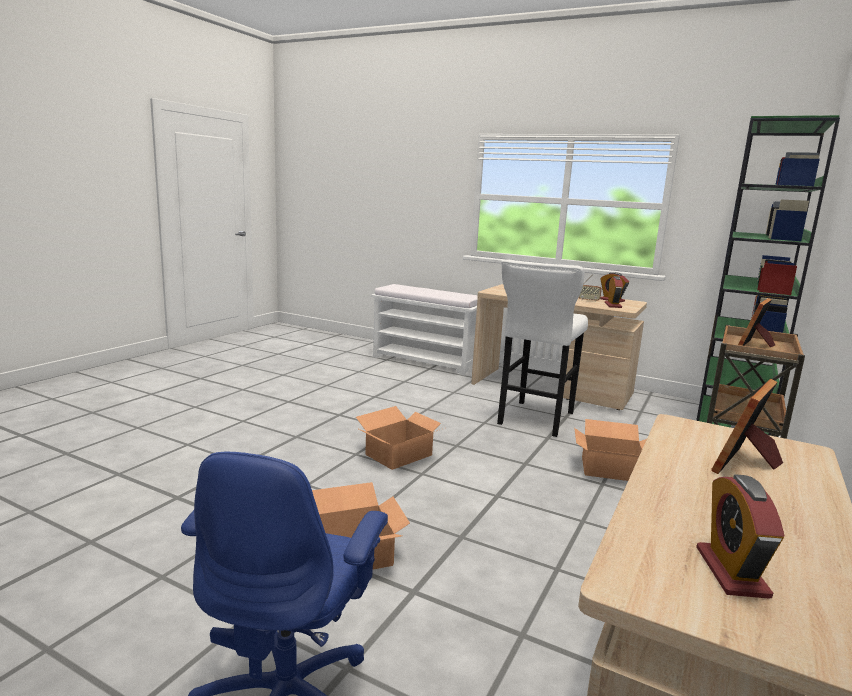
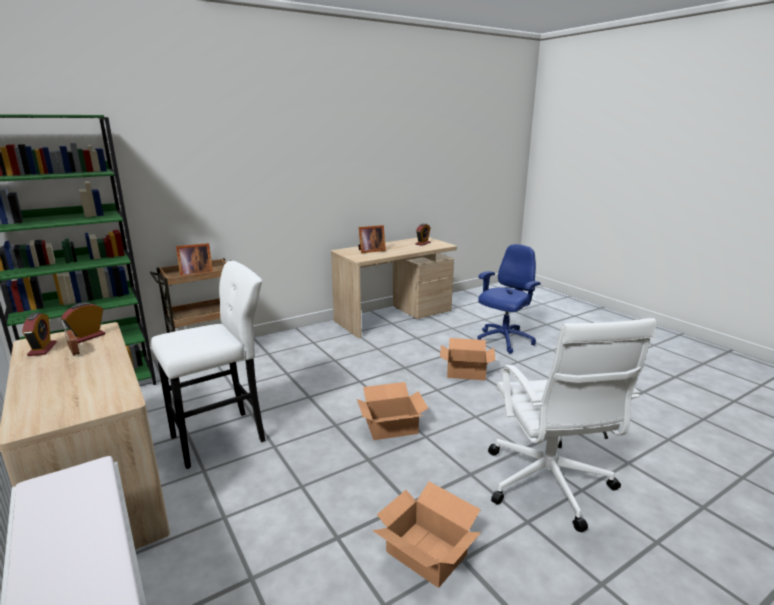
camera: 150 degrees left, 5 degrees up
(220, 442) = (548, 485): none -> white office chair
(609, 469) = (262, 380): cardboard box -> cardboard box (426, 554)

